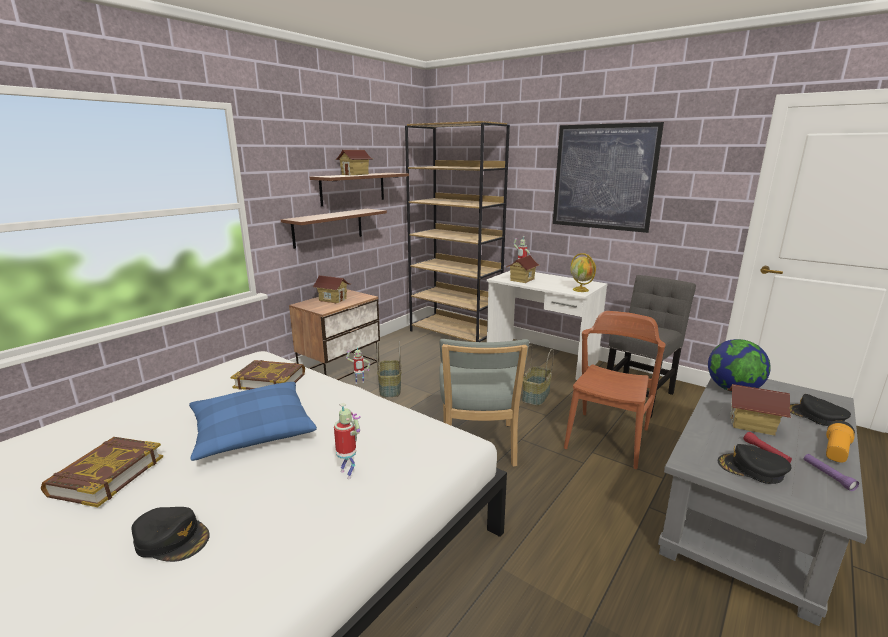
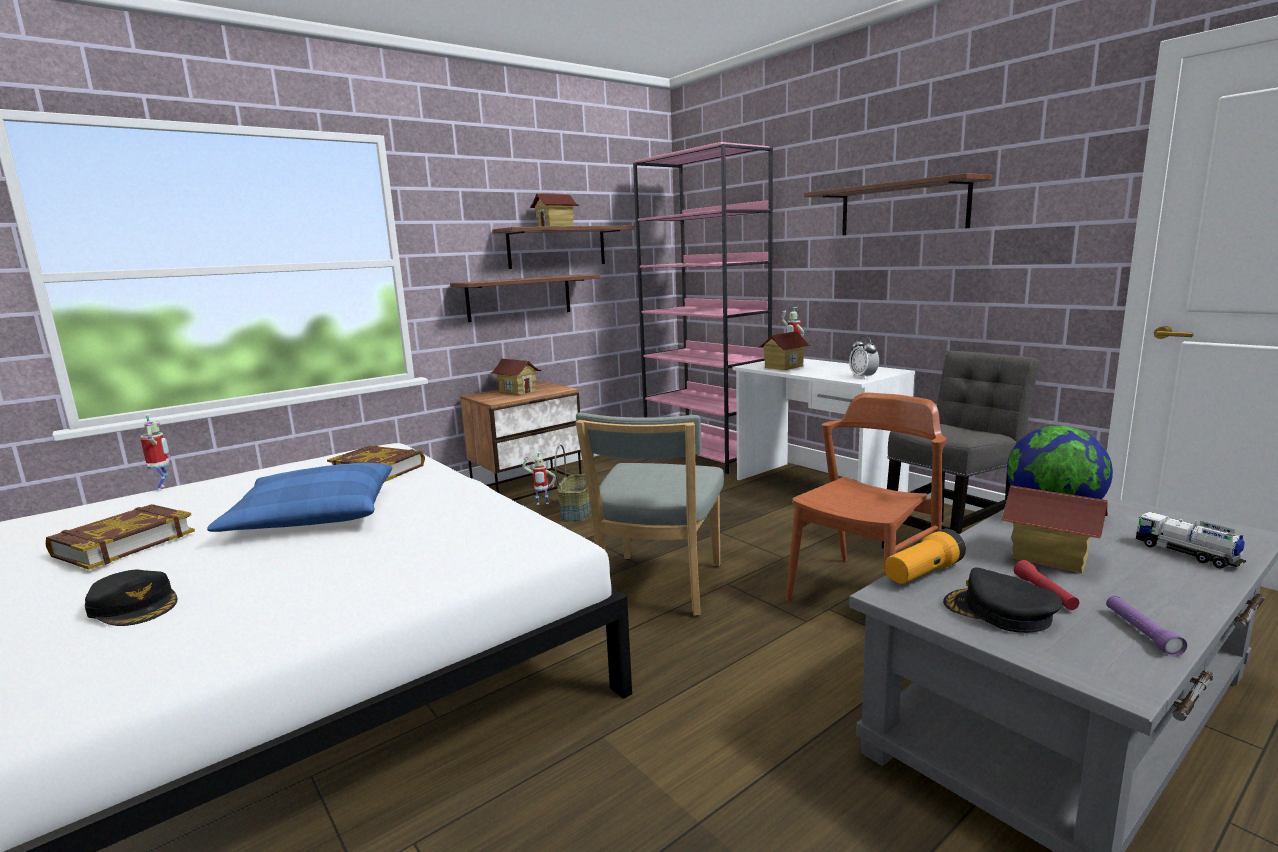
camera: 15 degrees right, 5 degrees down
(348, 473) = (383, 563): toy robot -> toy robot (164, 488)
(455, 333) = (706, 454): brown bookcase -> pink bookcase
(536, 396) = (782, 533): basket -> none
(581, 290) = (863, 377): globe -> alarm clock
(603, 177) = (902, 208): picture -> shelf
(815, 416) = (1186, 554): black cap -> toy truck
(836, 451) = (1188, 601): flashlight -> flashlight (923, 573)

